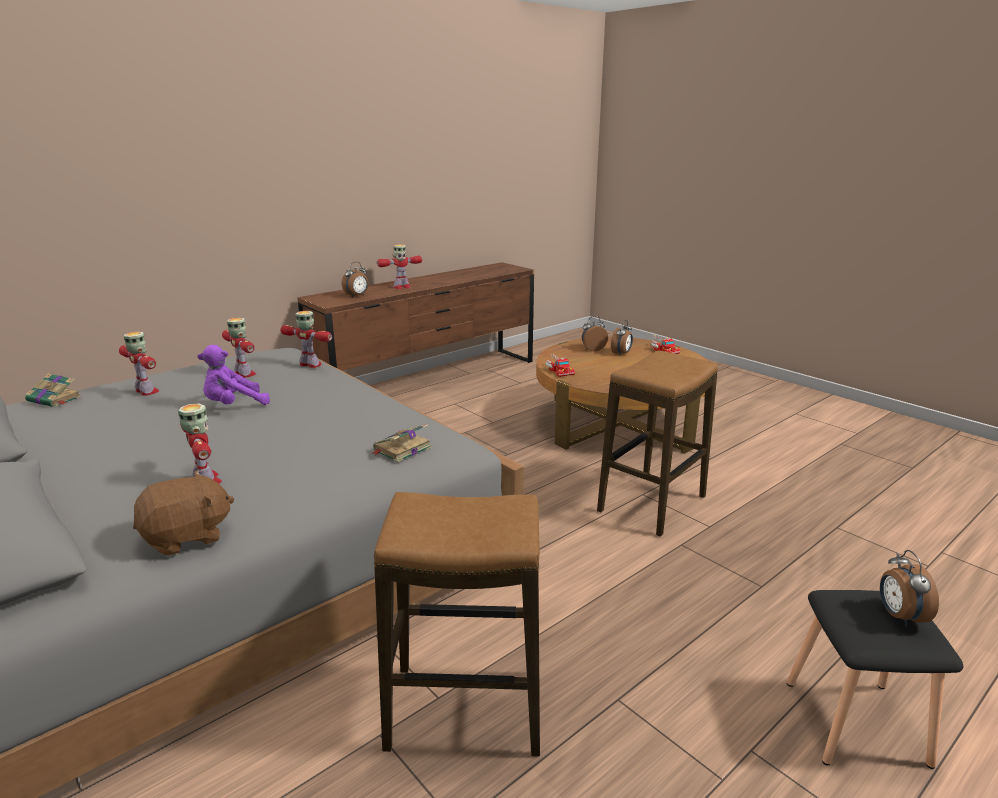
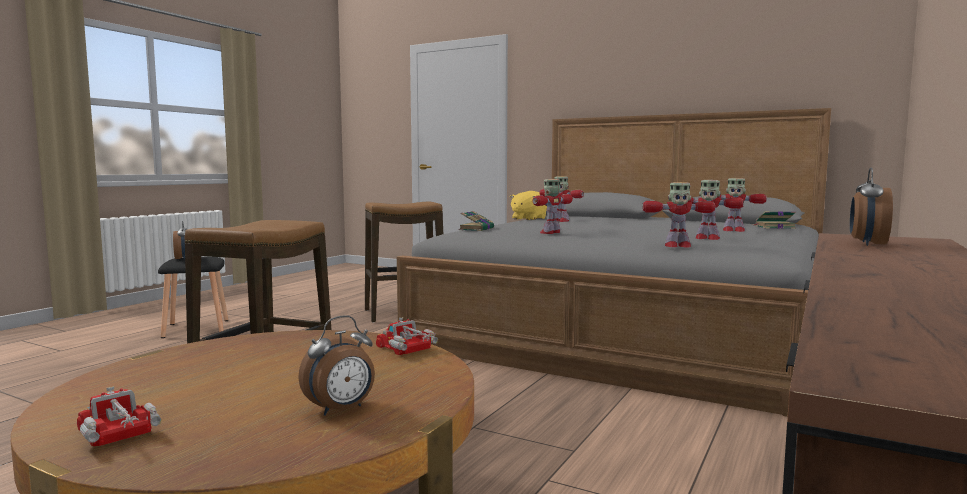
camera: 160 degrees right, 15 degrees down
(187, 537) = (528, 219): brown plush toy -> yellow plush toy
(234, 405) = (642, 231): purple plush toy -> none
(401, 287) = (886, 260): toy robot -> toy robot (551, 233)
(621, 354) = (262, 405): alarm clock -> none

